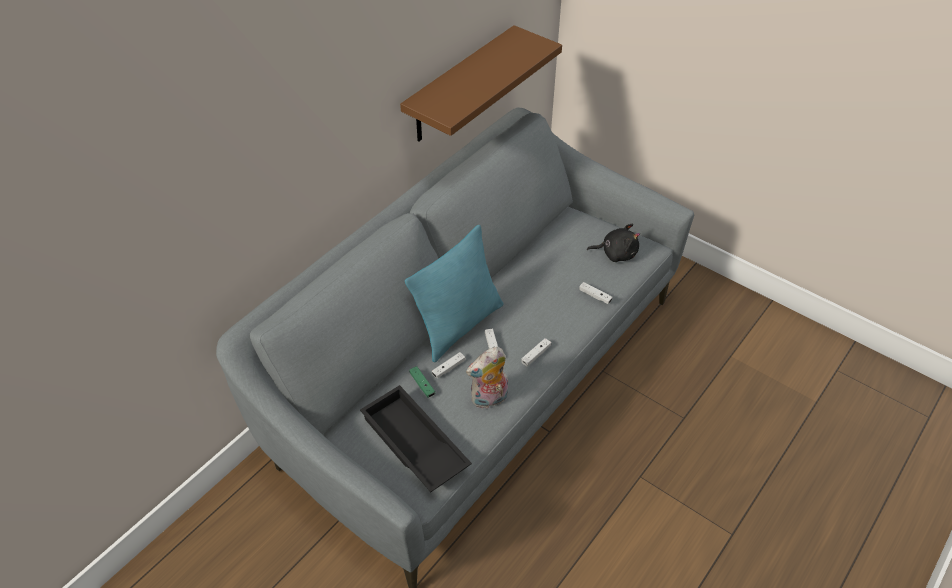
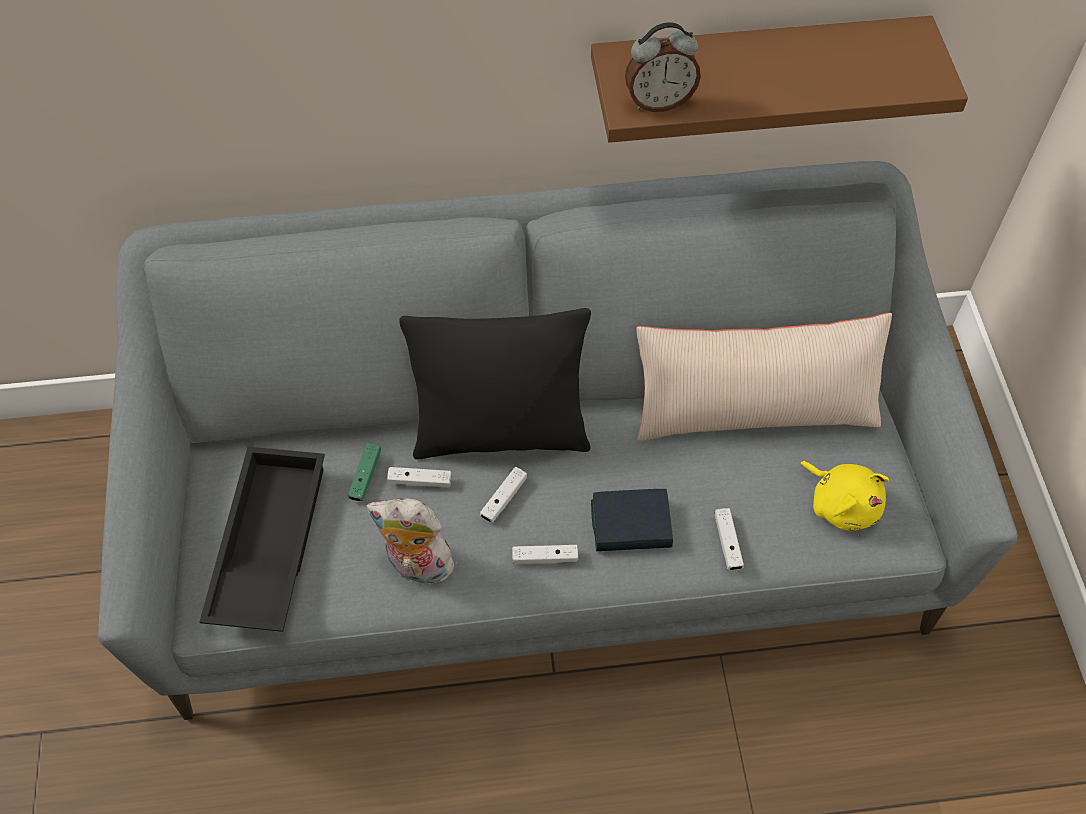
camera: 45 degrees right, 10 degrees up
(456, 107) = (659, 102): none -> alarm clock
(459, 326) = (501, 434): turquoise pillow -> black pillow
(545, 245) = (754, 409): none -> beige pillow
(553, 318) = (631, 525): none -> book
(616, 253) = (841, 504): black plush toy -> yellow plush toy

